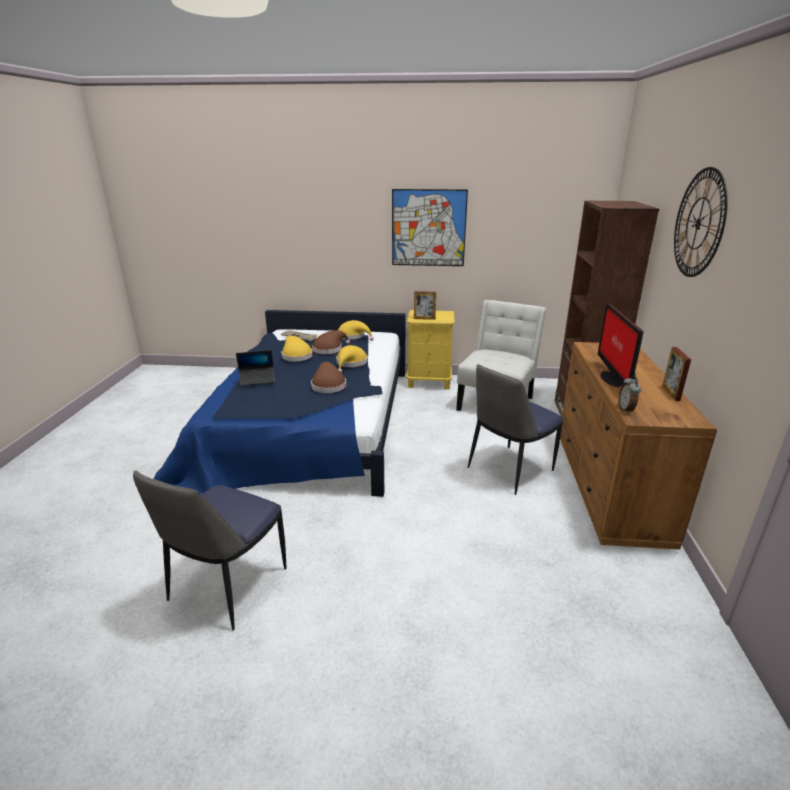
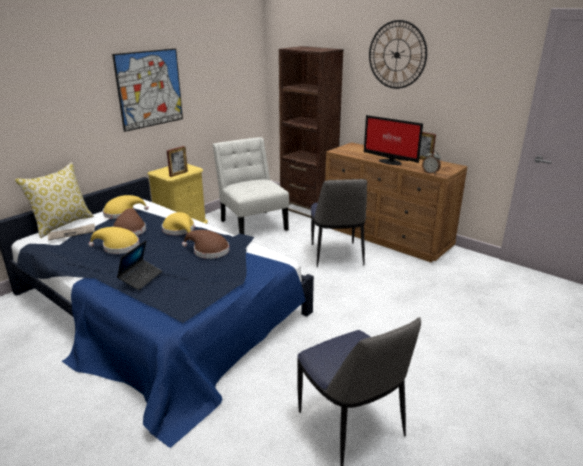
camera: 55 degrees left, 0 degrees up
(313, 330) = (62, 224): none -> pillow

